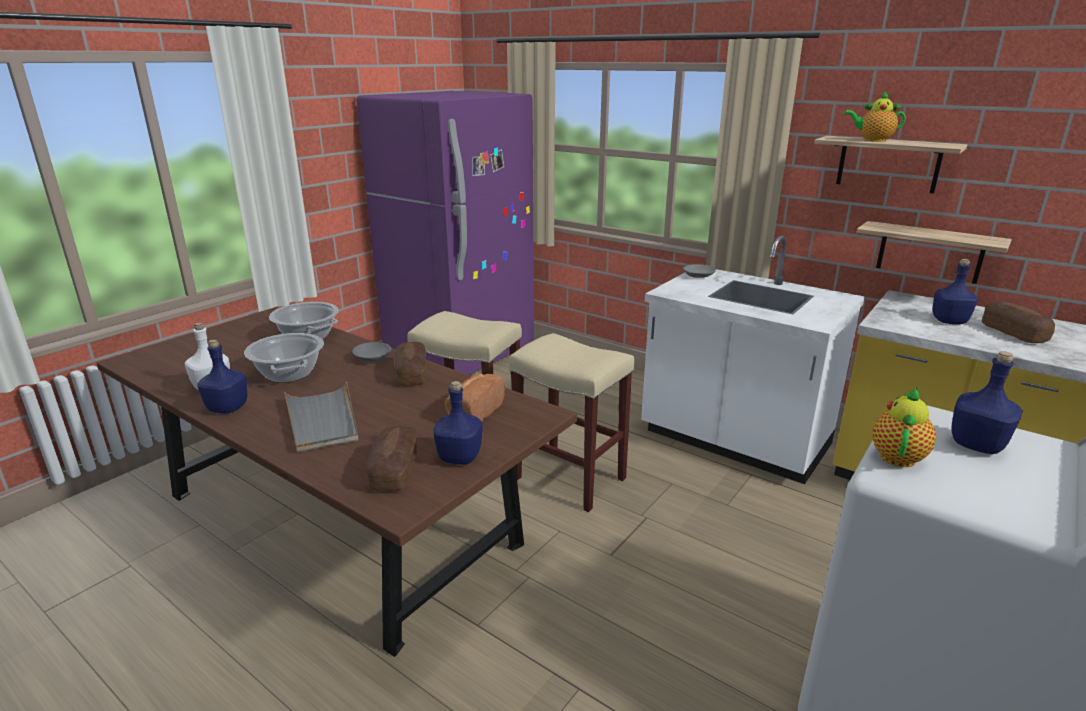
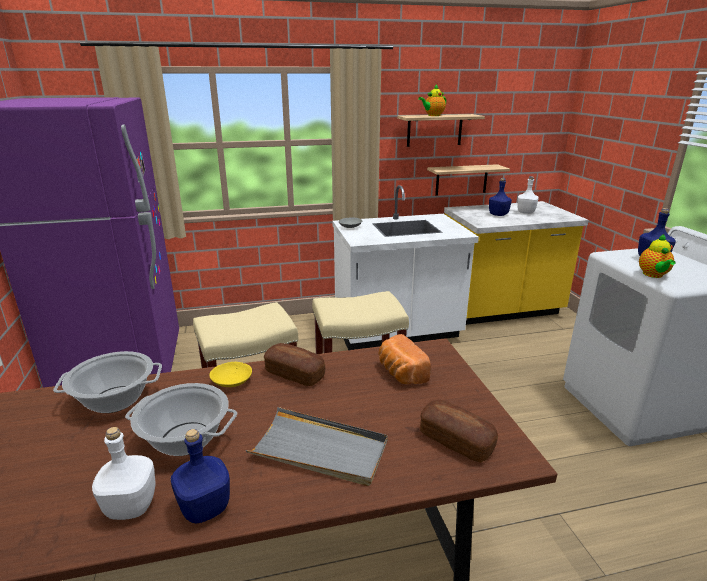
camera: 50 degrees left, 0 degrees up
(373, 358) = (232, 381): grey bowl -> yellow bowl
(459, 458) = (464, 404): blue bottle -> none
(897, 455) = (653, 275): teapot -> teapot turned 150 degrees counterclockwise
(1013, 333) = (526, 212): bread -> white bottle

